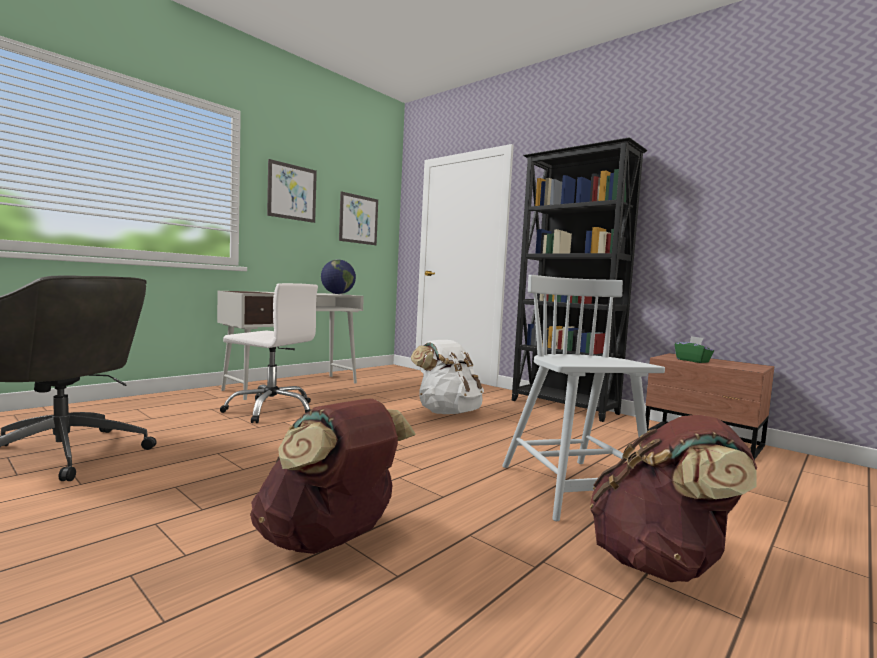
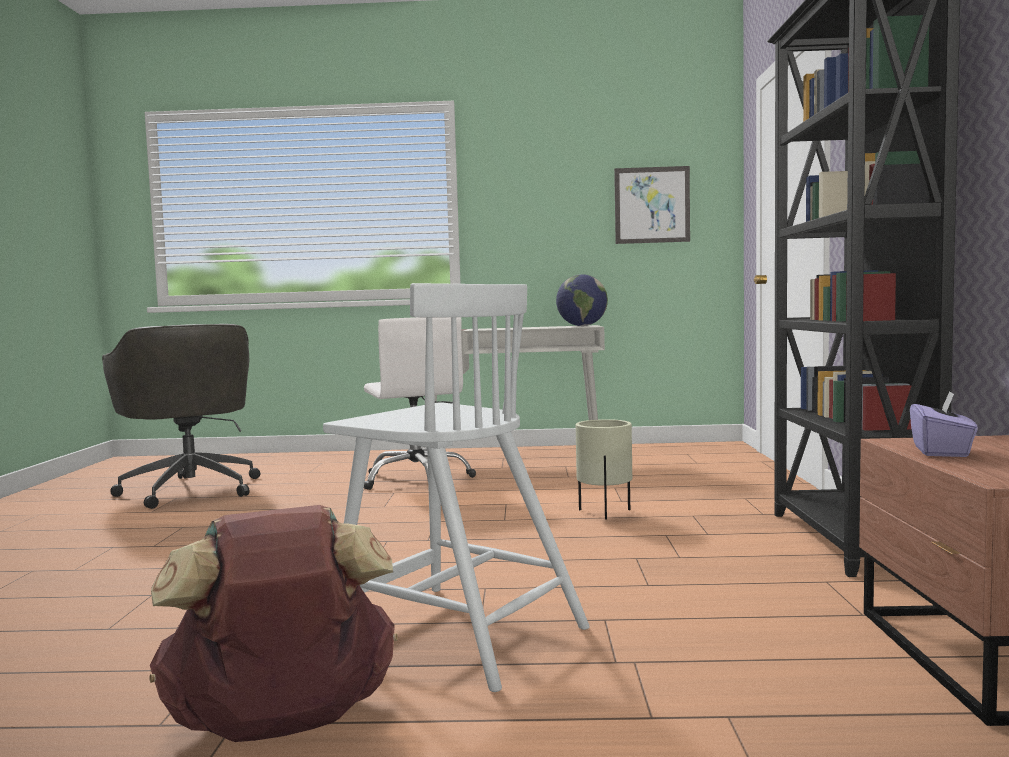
camera: 50 degrees right, 0 degrees up
(292, 192) = (532, 187): picture -> none
(329, 540) = (146, 591): brown backpack -> none
(447, 412) = (605, 513): white backpack -> beige planter
(572, 489) = (455, 633): white chair -> white chair turned 90 degrees clockwise
(692, 361) = (941, 451): green tissue box -> purple tissue box

